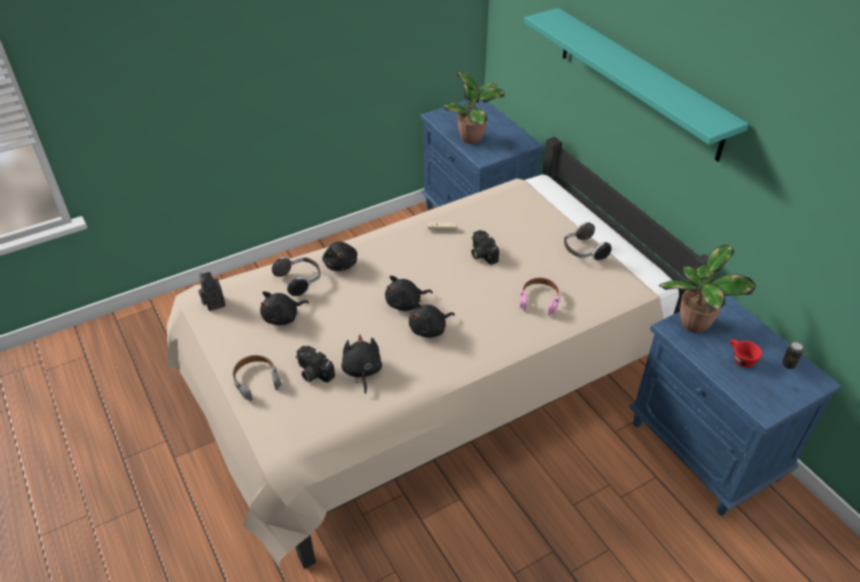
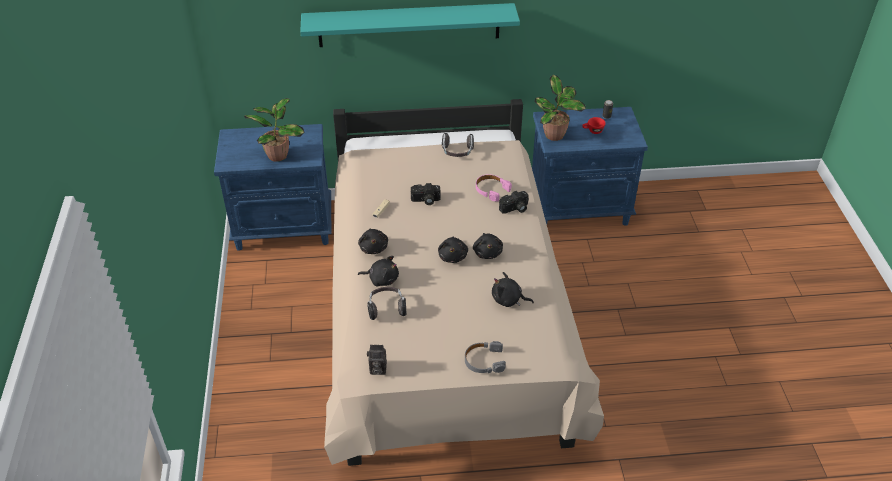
camera: 65 degrees left, 0 degrees up
(283, 317) = (423, 329): black plush toy -> black plush toy (373, 247)
(312, 372) = (495, 327): camera -> camera (515, 209)

